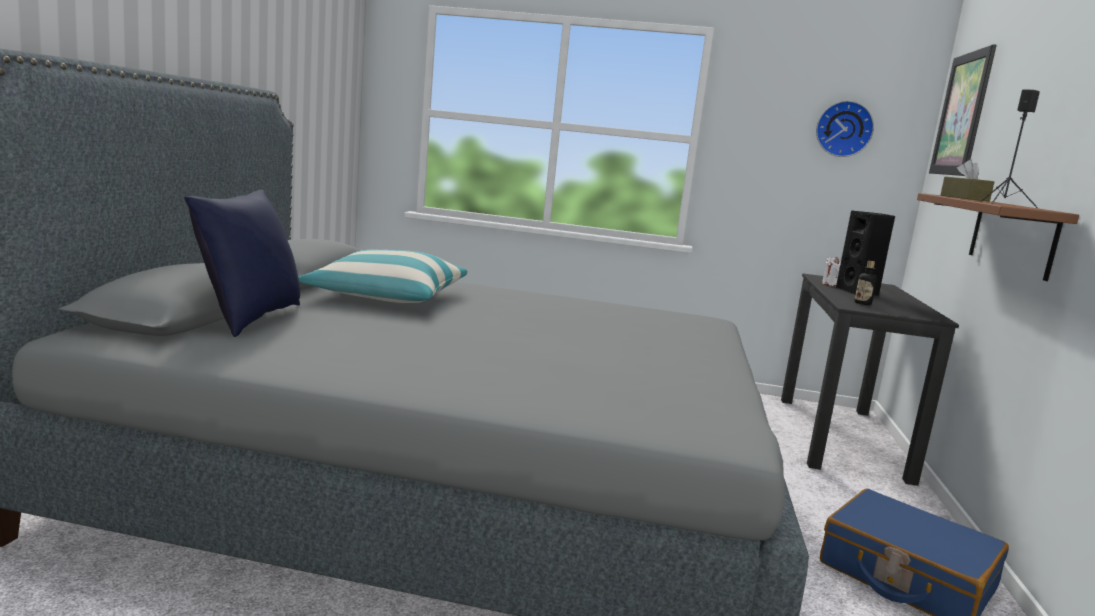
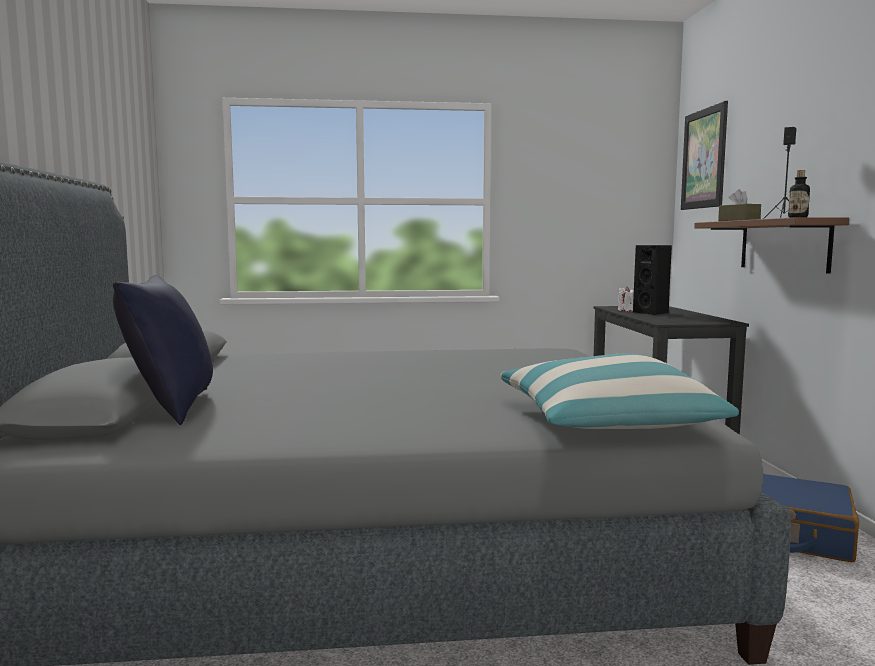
camera: 15 degrees left, 5 degrees down
(387, 296) = (275, 371): pillow -> pillow (607, 421)
(843, 129) = (607, 181): wall clock -> none
(862, 303) = (667, 319): bottle -> bottle (797, 217)

